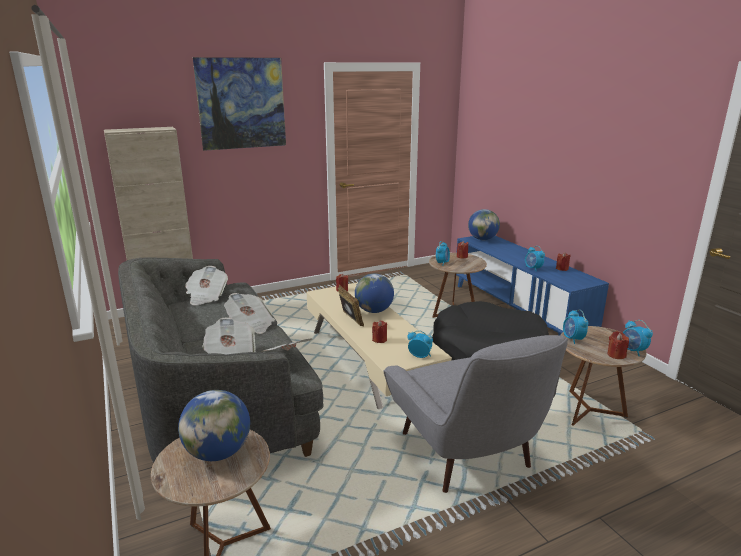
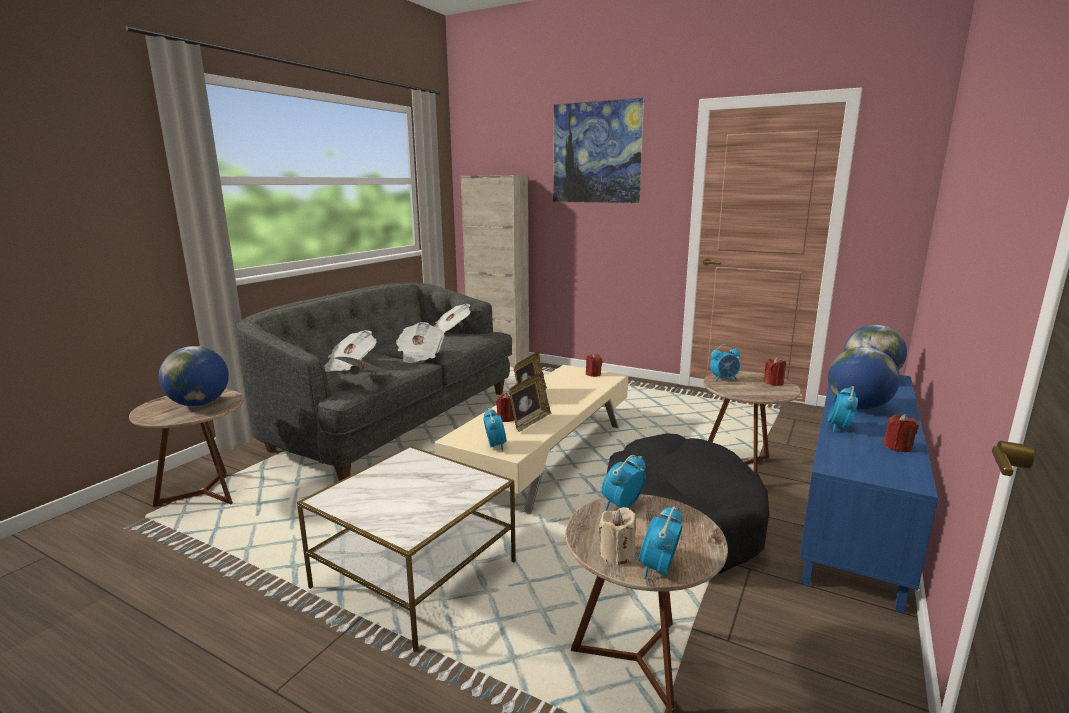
camera: 55 degrees right, 5 degrees down
(374, 311) = (569, 399): globe -> globe (858, 407)
(395, 334) = (529, 422): none -> picture frame
(468, 455) = (415, 575): grey armchair -> side table
(616, 355) = (617, 554): red candle -> beige candle

